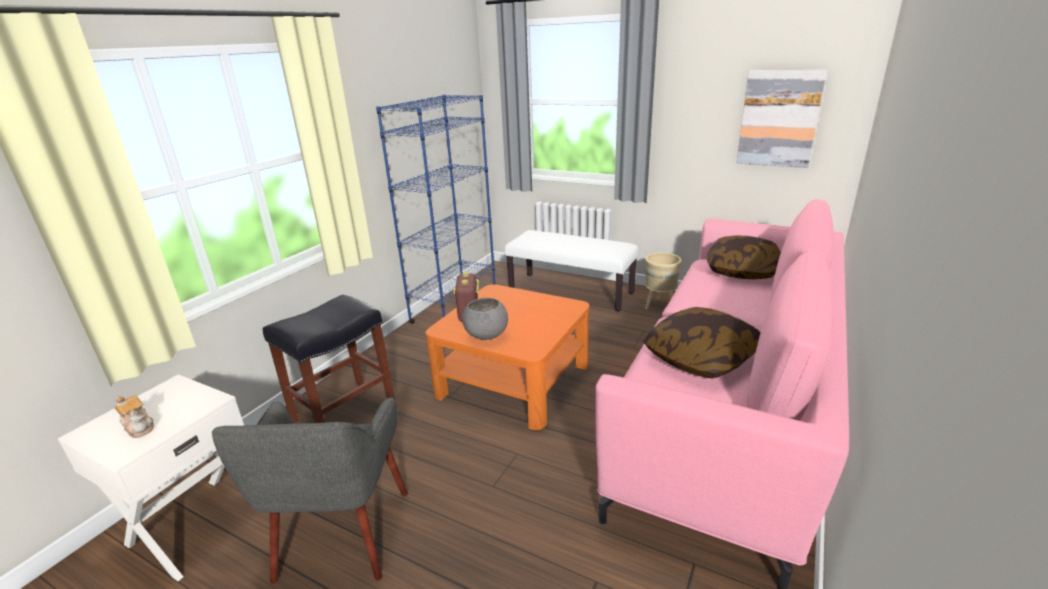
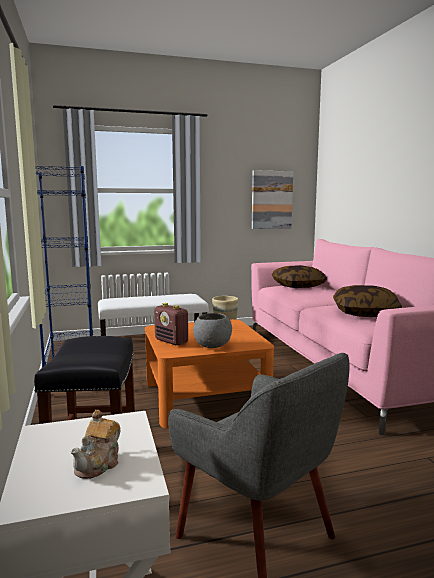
camera: 45 degrees left, 15 degrees down
(139, 427) = (99, 464): teapot -> teapot turned 120 degrees clockwise

